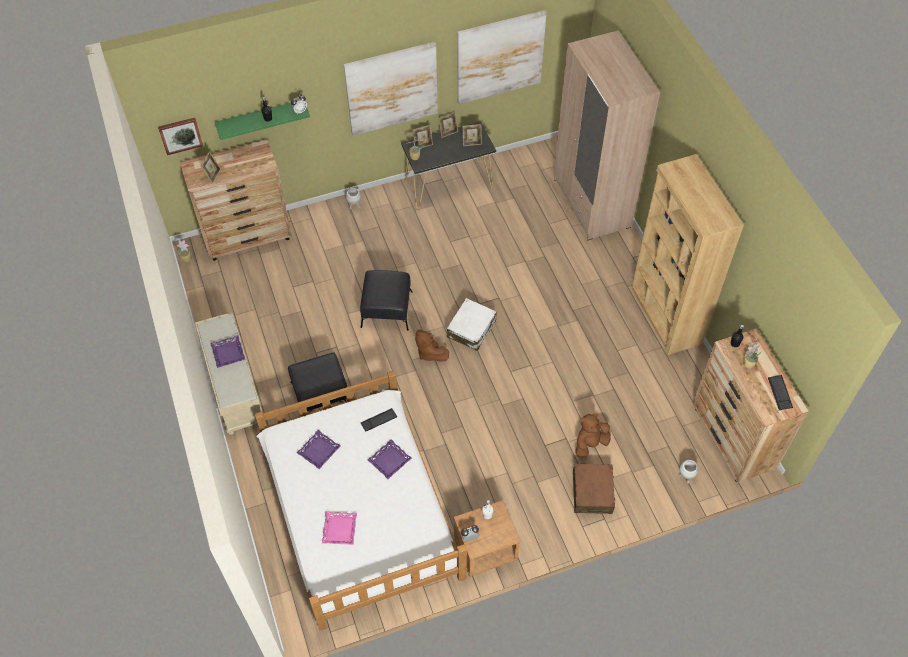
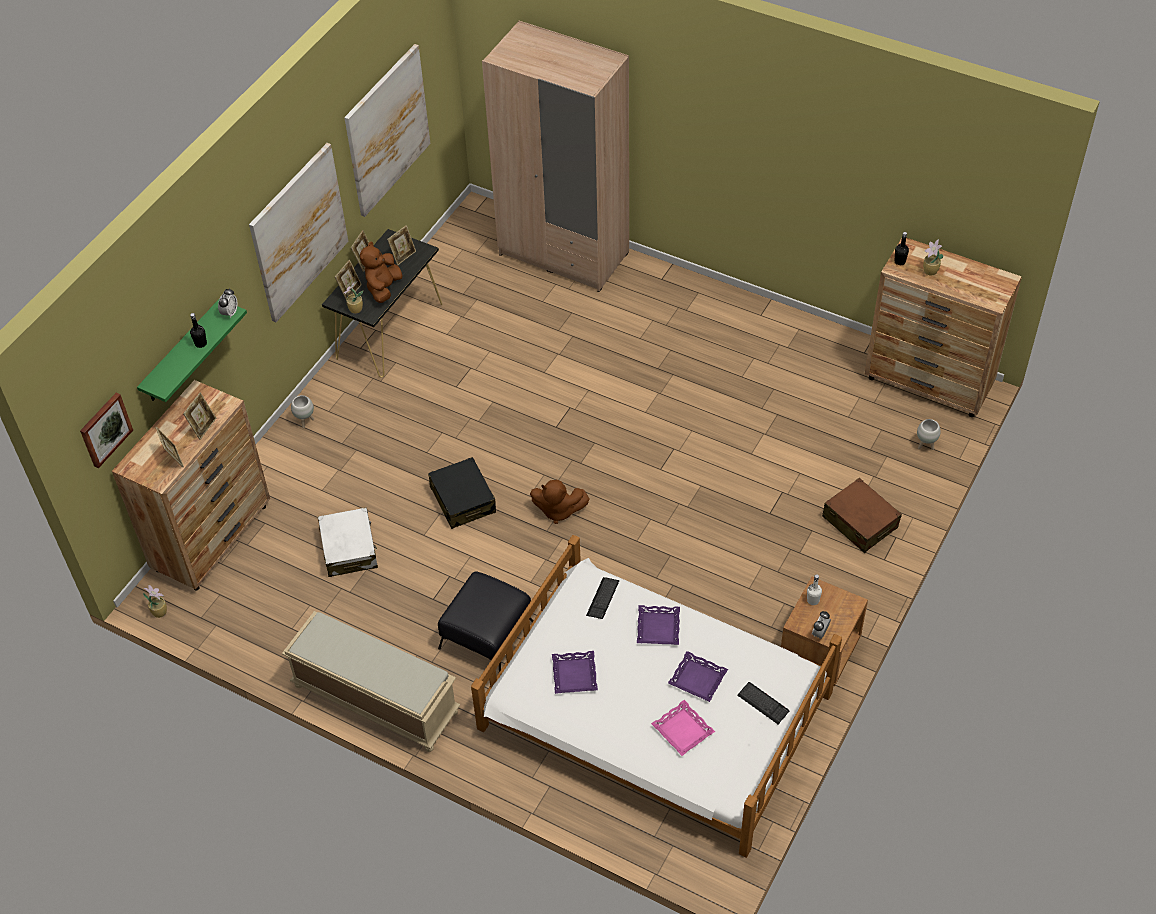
camera: 40 degrees left, 5 degrees down
(228, 353) = (363, 653): purple tray -> purple tray (697, 679)
(243, 168) = (203, 427): none -> picture frame
(387, 309) = (463, 500): black ottoman -> black suitcase
(471, 329) = (576, 457): white suitcase -> white suitcase (349, 549)
(590, 444) = (810, 480): brown plush toy -> brown plush toy (383, 288)
(665, 316) = (751, 313): brown bookcase -> none
(780, 393) = (983, 277): keyboard -> keyboard (763, 703)

